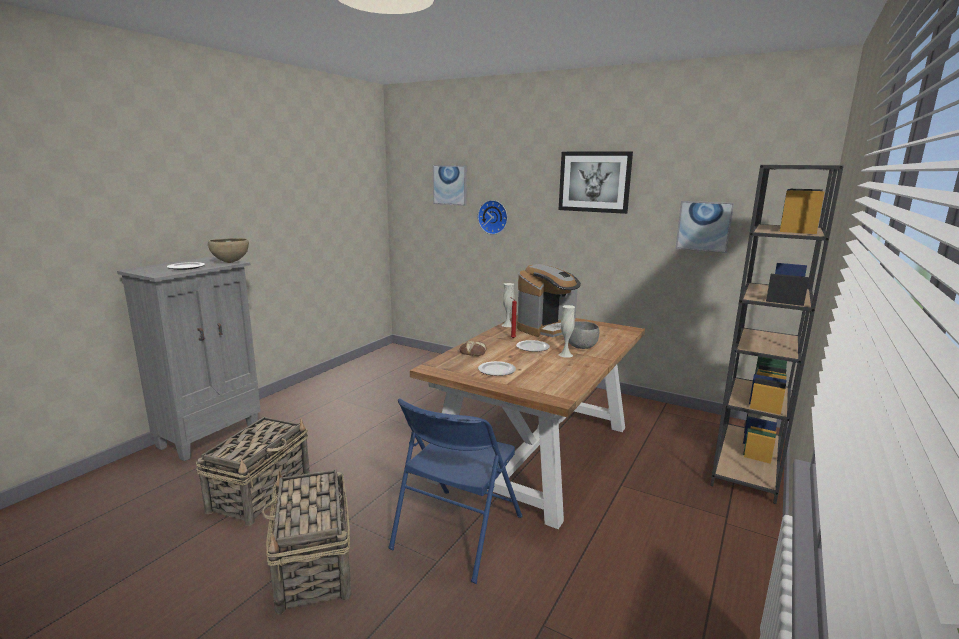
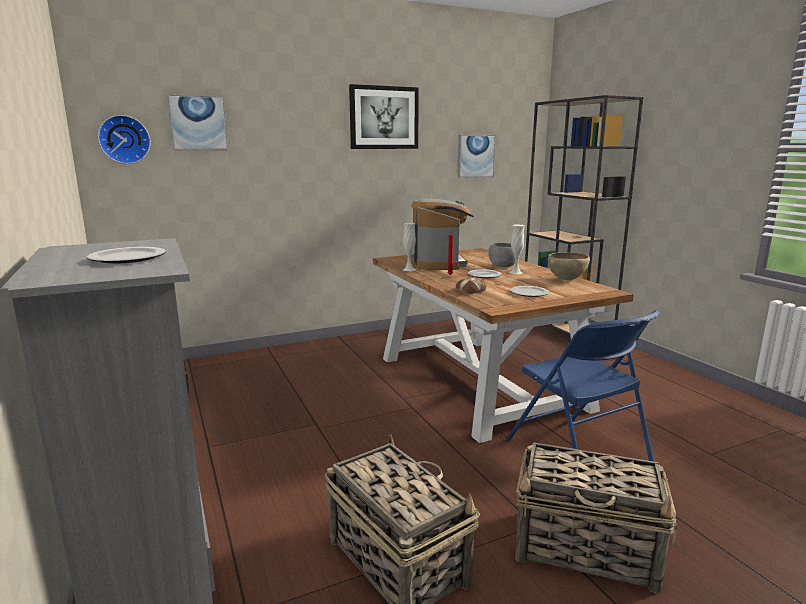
camera: 55 degrees left, 0 degrees up
(231, 262) = (150, 242): brown bowl -> brown bowl (566, 279)
(493, 217) = (269, 162): wall clock -> wall clock (124, 139)

